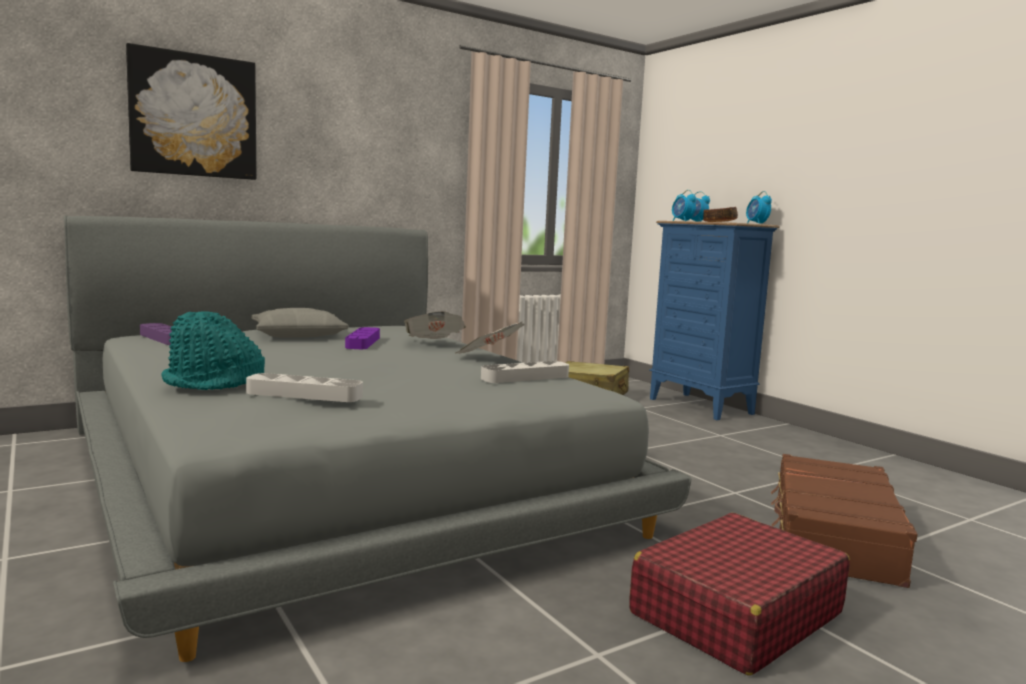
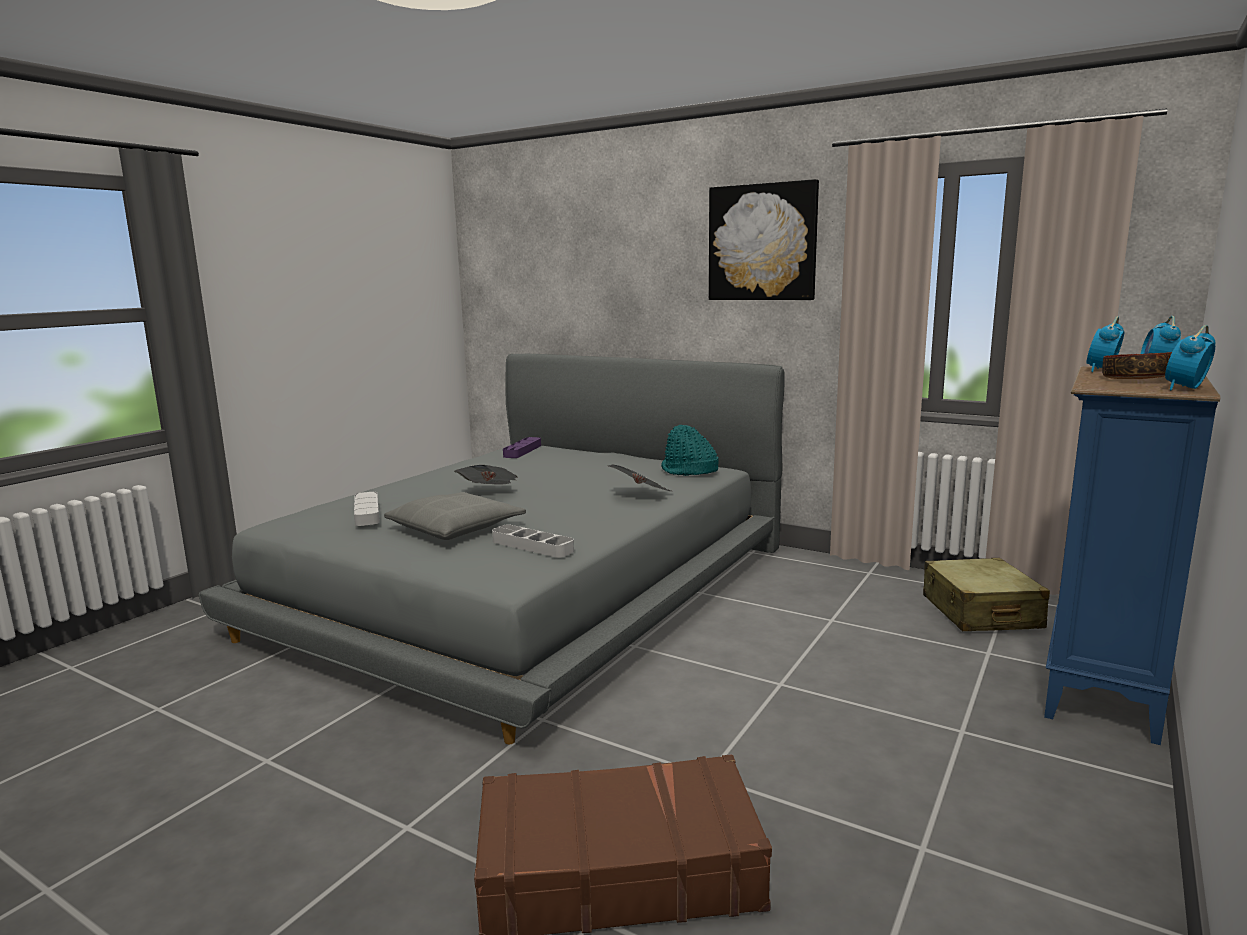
camera: 65 degrees right, 5 degrees up
(193, 115) = (595, 268): picture -> picture (762, 242)
(214, 383) = (387, 492): turquoise hat -> turquoise hat (688, 471)
(298, 334) = (605, 463): grey pillow -> grey pillow (456, 528)
(363, 342) = (603, 481): purple tray -> none
(488, 357) = (608, 520): newspaper -> newspaper (489, 492)
(735, 614) = (358, 816): red suitcase -> none

